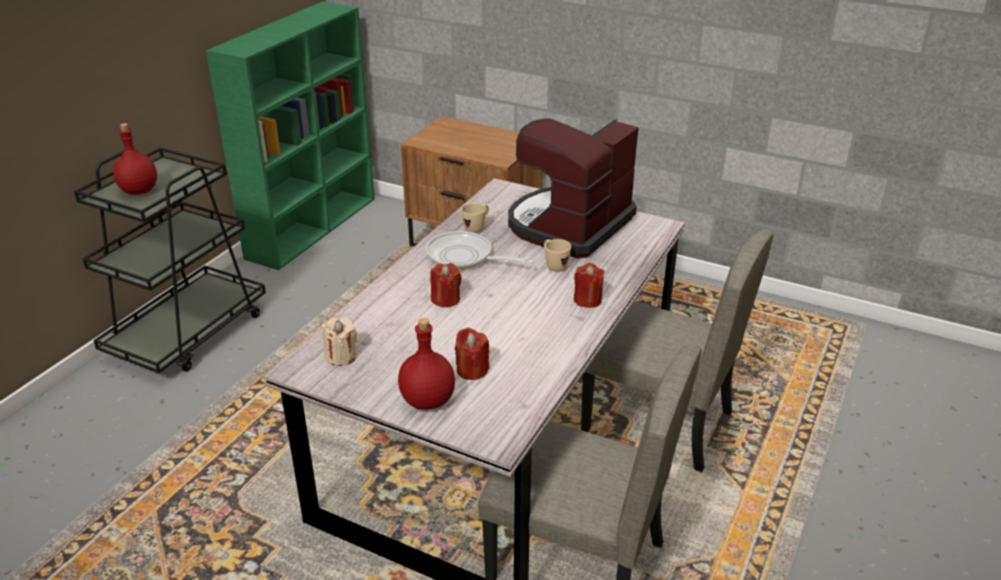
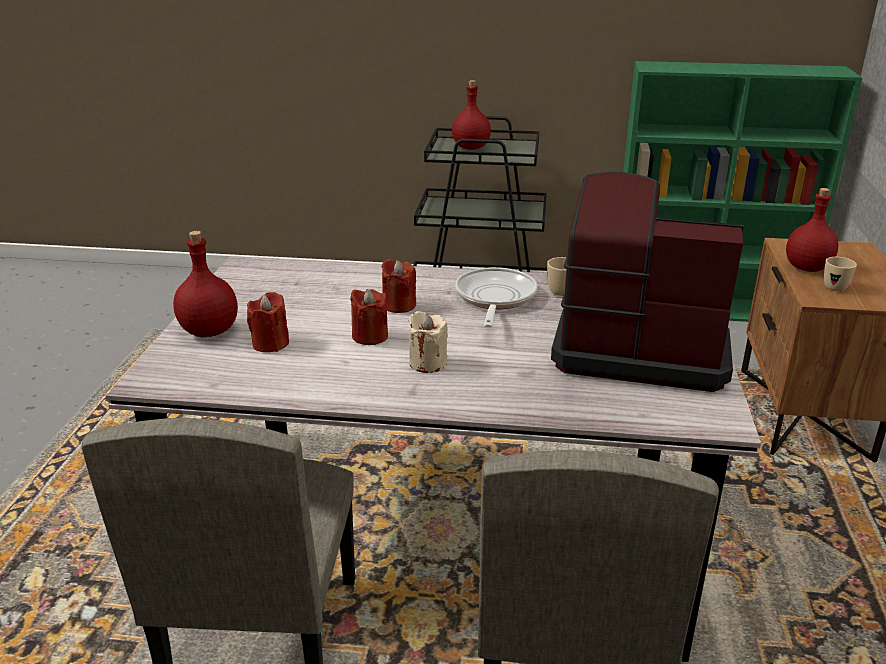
camera: 70 degrees right, 5 degrees down
(341, 356) = (269, 278): beige candle -> beige candle (428, 363)
(459, 147) = (806, 268): none -> red bottle
(554, 266) = (523, 354): beige mug -> beige mug (836, 286)
(587, 300) = (458, 390): red candle -> red candle (370, 336)

